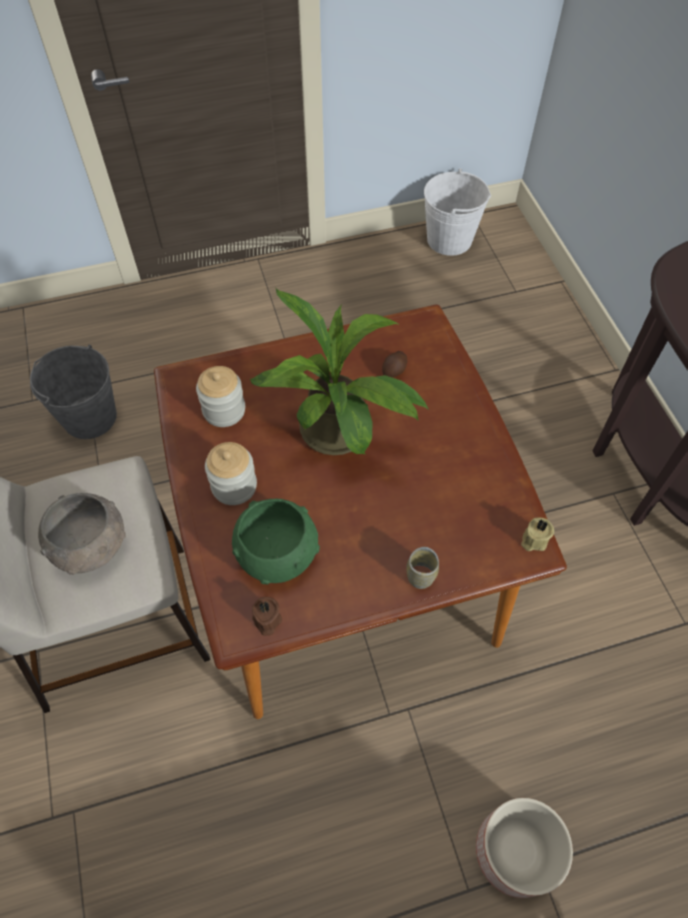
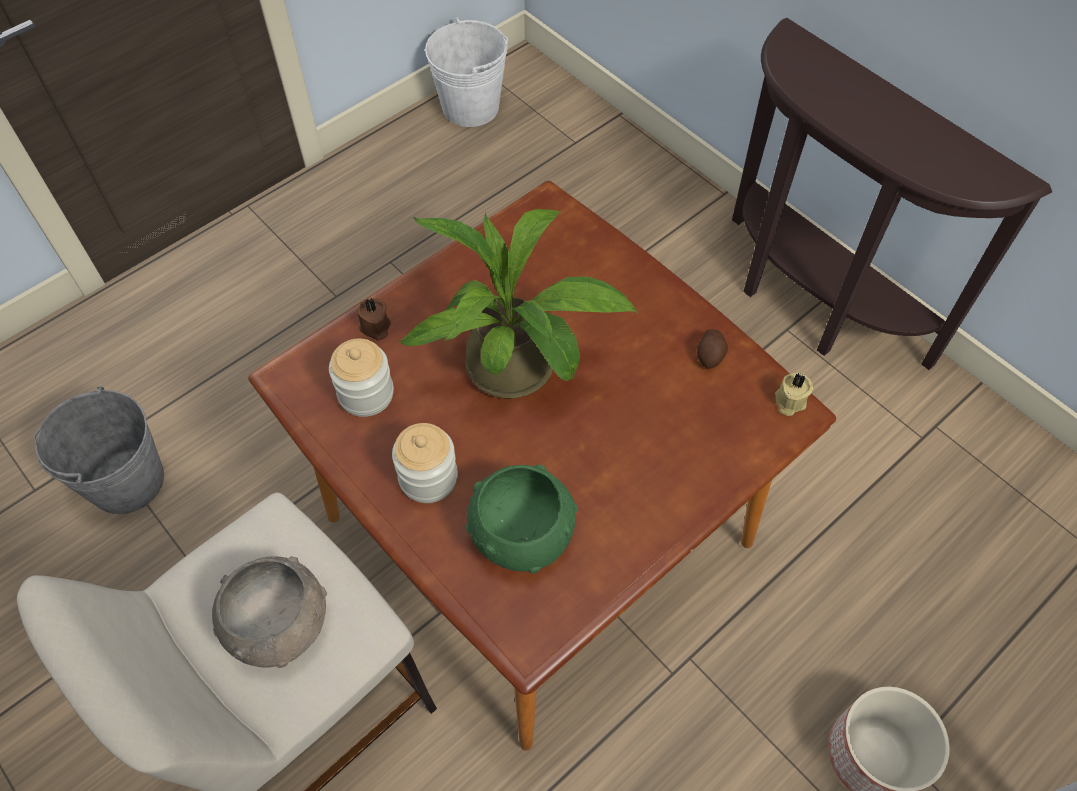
camera: 25 degrees left, 0 degrees up
(266, 620) = (552, 614): brown candle -> brown candle (375, 328)
(395, 370) = (541, 272): potato -> potato (710, 354)
(420, 576) = (694, 490): cup -> none

